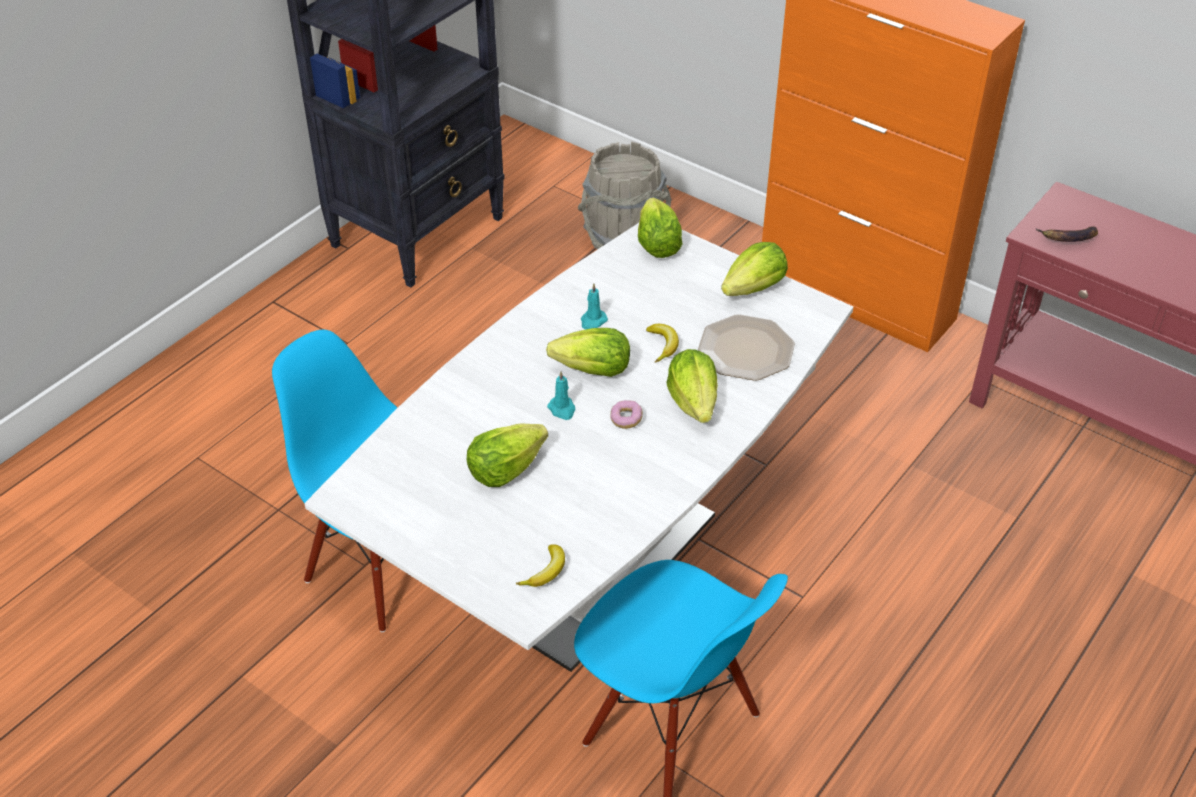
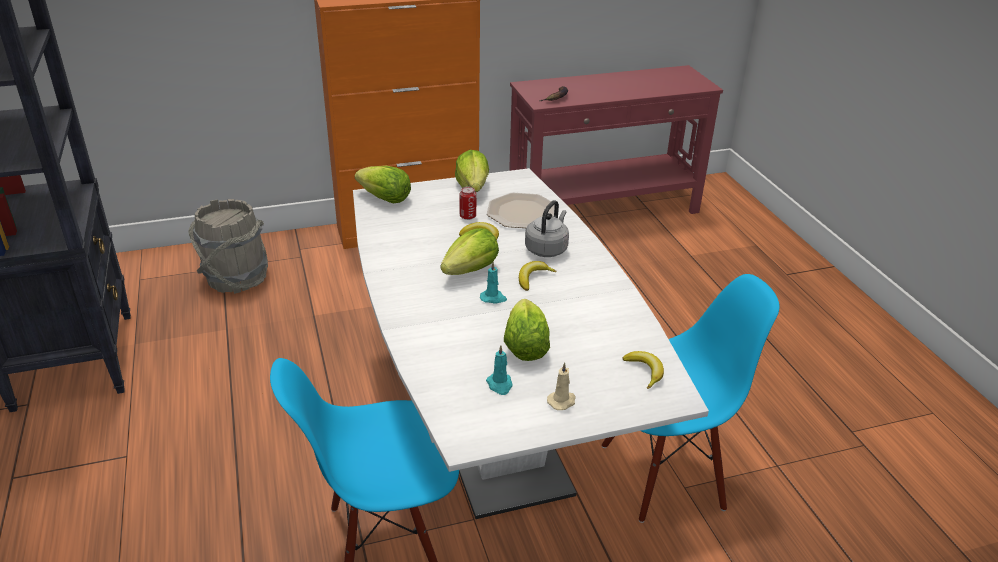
camera: 55 degrees left, 10 degrees down
(447, 533) = (562, 401): none -> beige candle
(593, 321) = (423, 250): turquoise candle -> turquoise candle (500, 385)
(626, 419) = (533, 278): donut -> banana
(691, 316) = (467, 216): none -> can
(694, 403) = (547, 248): lettuce -> grey kettle

